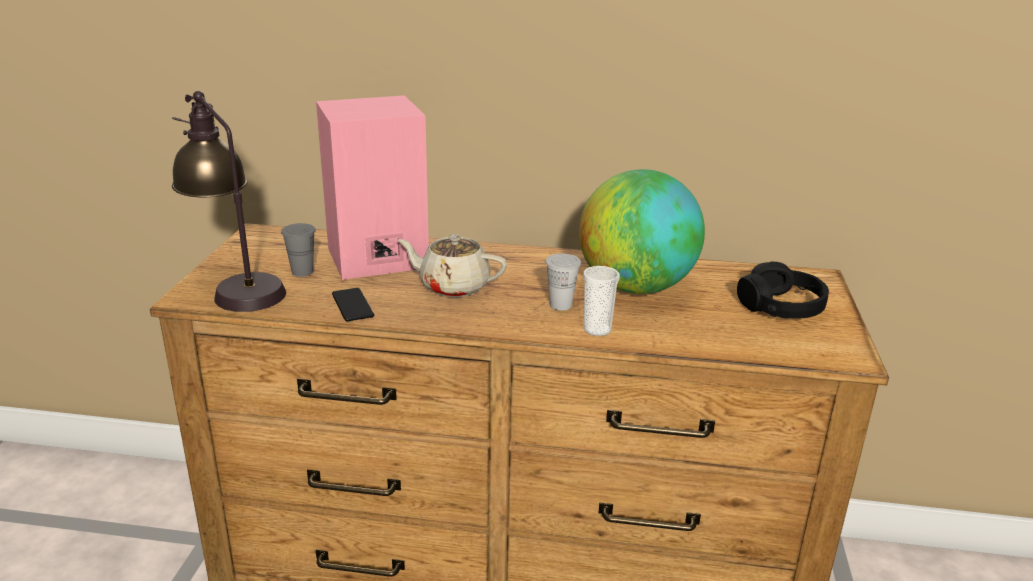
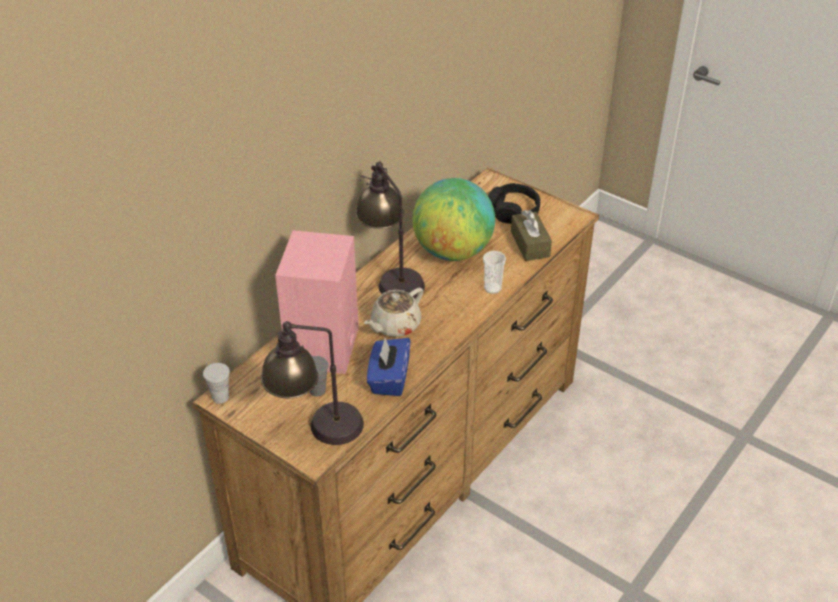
camera: 60 degrees left, 15 degrees up
(352, 305) = (389, 379): phone -> blue tissue box
(539, 263) = (390, 276): none -> table lamp
(560, 305) = (453, 290): white cup -> white cup (220, 397)
(728, 335) = (530, 244): none -> brown tissue box

